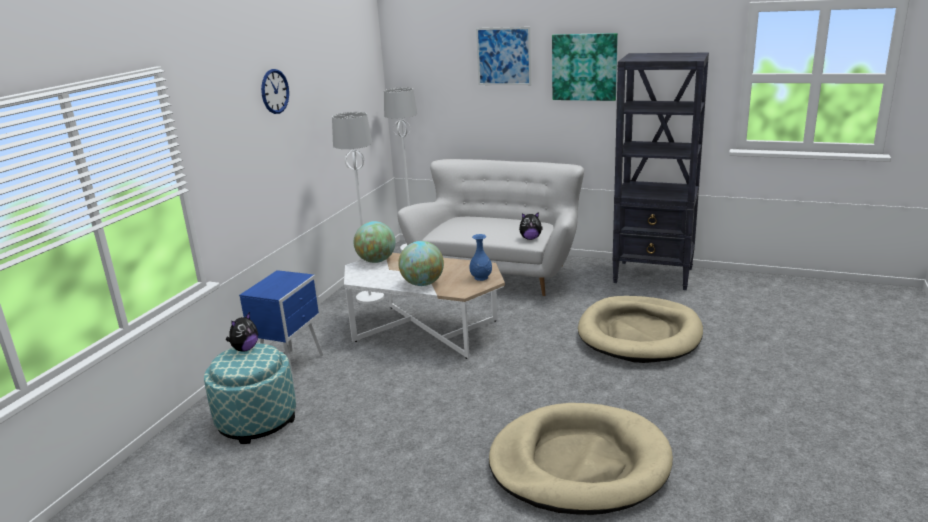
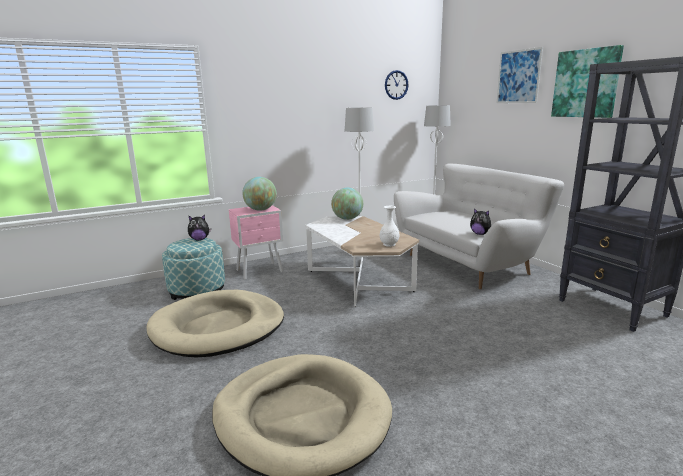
camera: 40 degrees right, 5 degrees down
(274, 91) = (308, 83): wall clock -> wall clock (396, 85)
(293, 365) = (260, 271): blue nightstand -> pink nightstand
(422, 284) = (346, 237): globe -> globe (260, 210)
(481, 278) = (389, 244): blue vase -> white vase
(639, 334) = (521, 347): beige dog bed -> beige dog bed (218, 327)

